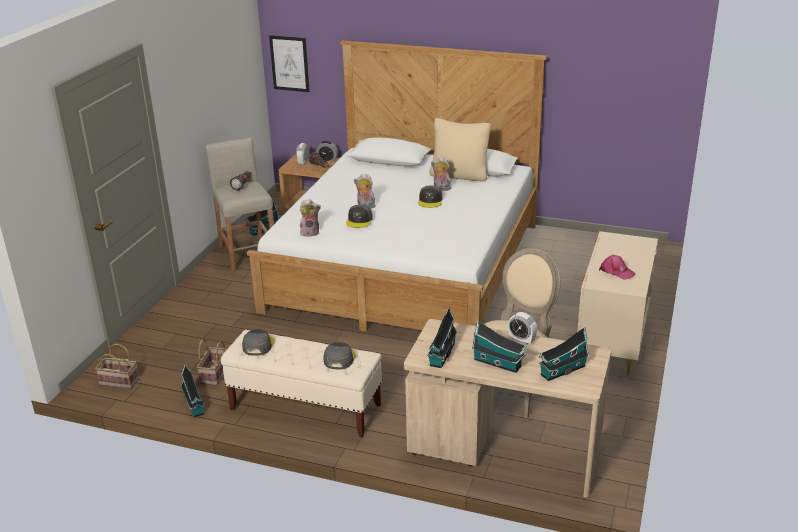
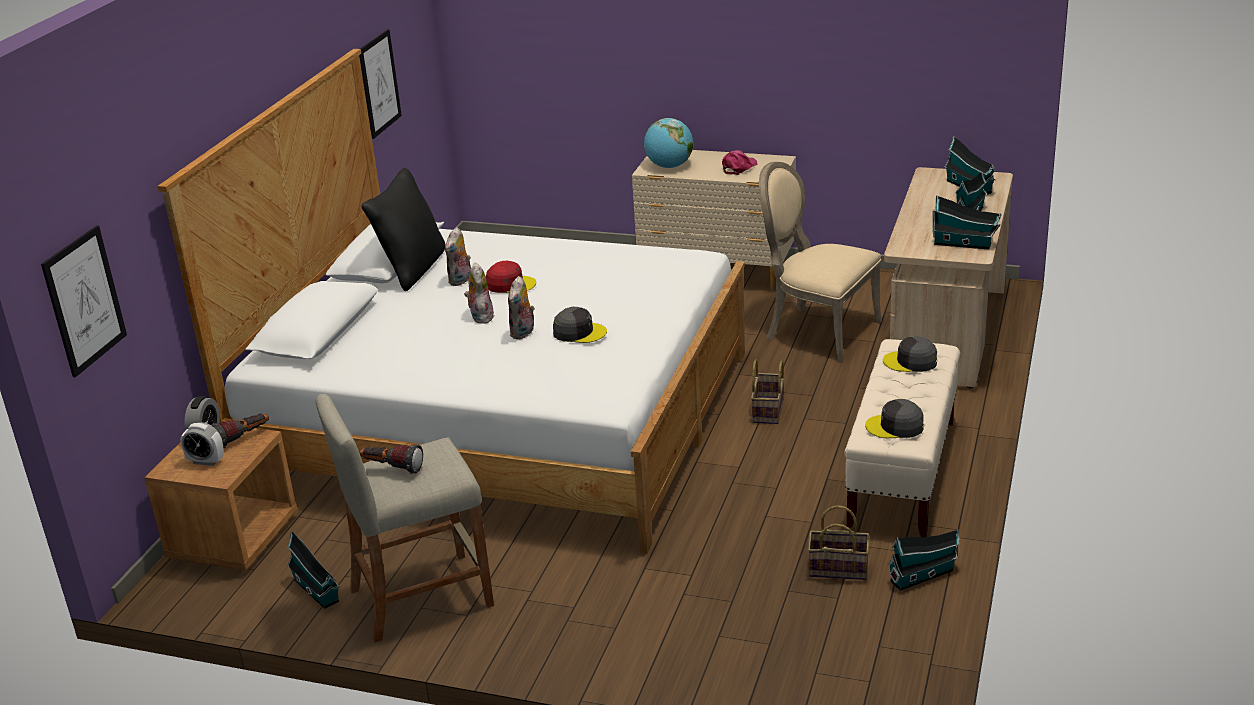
camera: 90 degrees left, 0 degrees up
(118, 382) = (881, 675): basket -> basket (769, 411)
(310, 232) = (613, 374): plush toy -> plush toy (480, 316)
(430, 201) = (510, 284): grey cap -> red cap
(459, 175) = (412, 269): beige pillow -> black pillow
(521, 340) = (917, 206): alarm clock -> none
(582, 92) = (379, 83): none -> picture
(616, 244) = (669, 166): none -> globe

